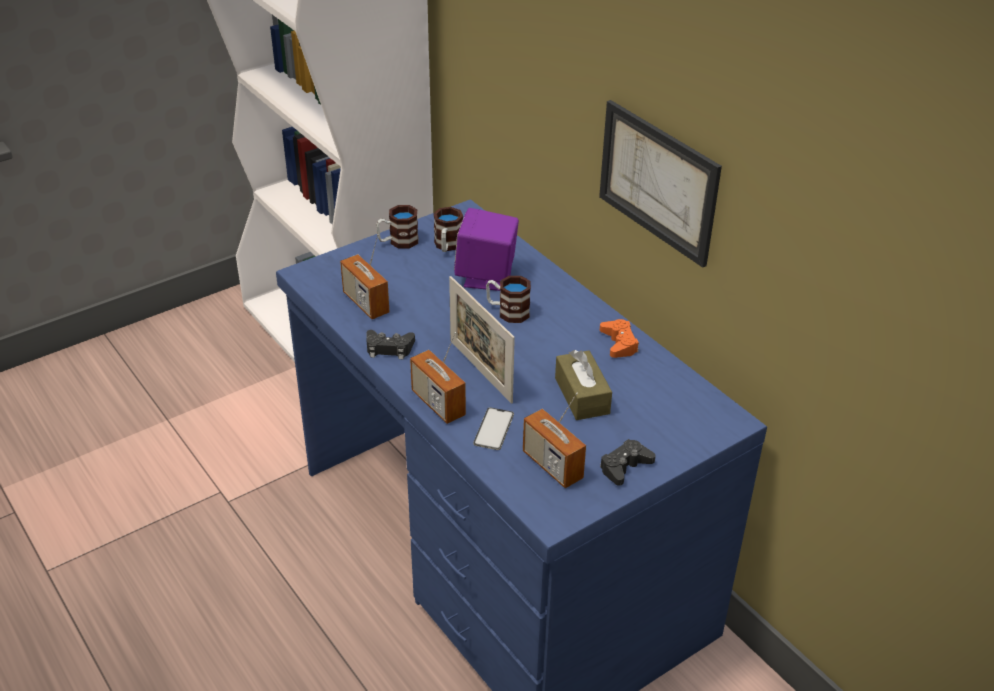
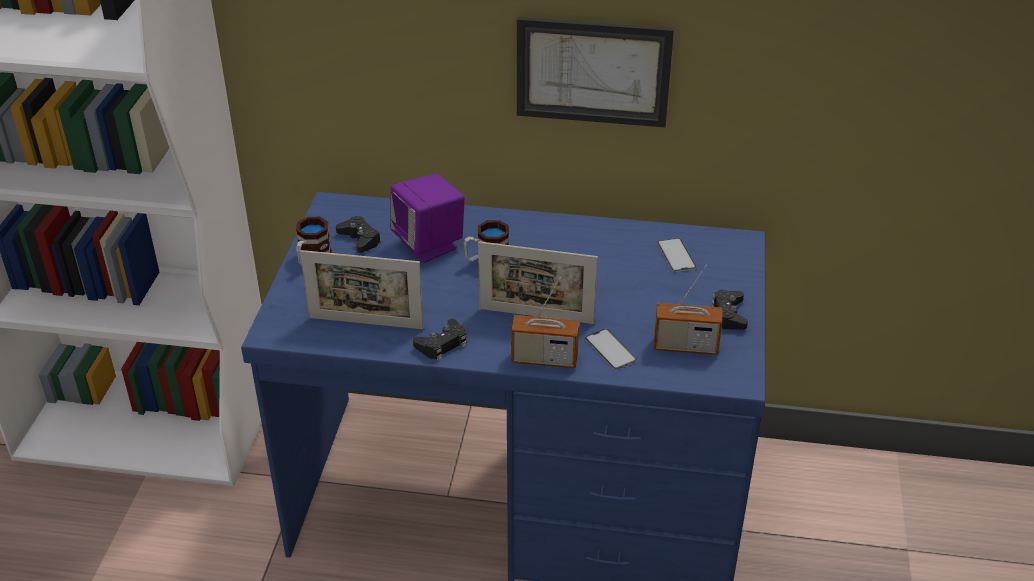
camera: 45 degrees left, 0 degrees up
(366, 303) = (366, 323): radio -> picture frame
(447, 246) = (360, 239): mug -> black game controller
(582, 396) = (630, 286): brown tissue box -> none
(619, 343) = (598, 235): orange game controller -> none
(656, 396) = (676, 255): none -> phone

